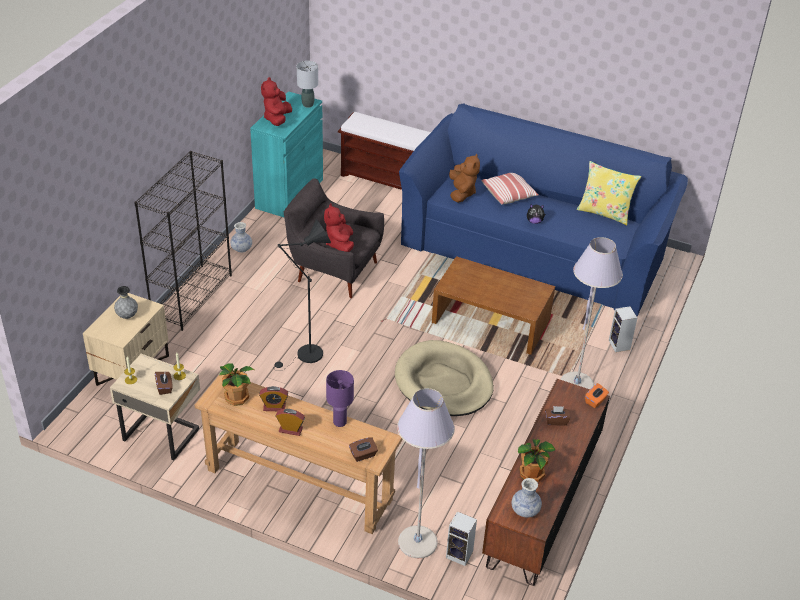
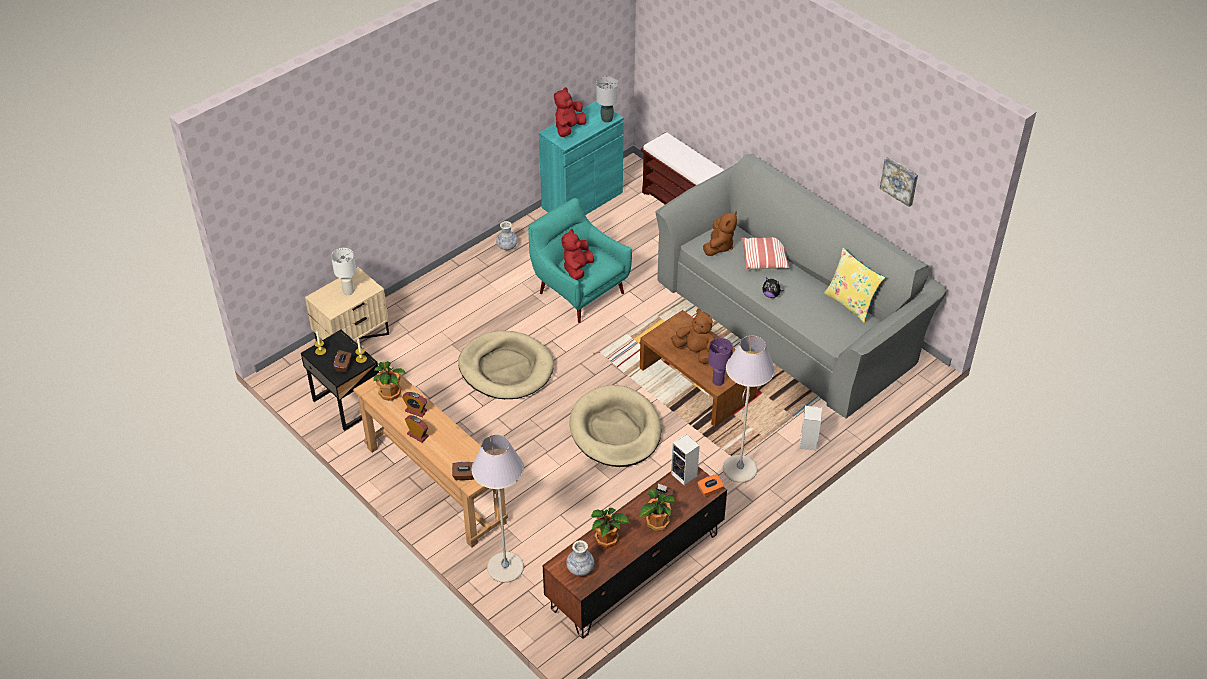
camera: 25 degrees right, 5 degrees up
(127, 316) = (348, 291): grey vase -> white table lamp
(162, 433) = (347, 404): beige nightstand -> black nightstand
(192, 296) = (438, 282): black bookcase -> none
(305, 356) = (506, 368): black floor lamp -> beige dog bed
(333, 271) = (578, 291): grey armchair -> turquoise armchair
(339, 421) = (462, 440): purple table lamp -> purple table lamp (718, 381)
(460, 555) = (535, 590): speaker -> speaker (685, 475)
(492, 288) = (696, 352): none -> brown plush toy
(535, 246) = (790, 317): blue sofa -> grey sofa
(567, 445) = (656, 522): none -> potted plant
(631, 85) = (900, 180): none -> picture

